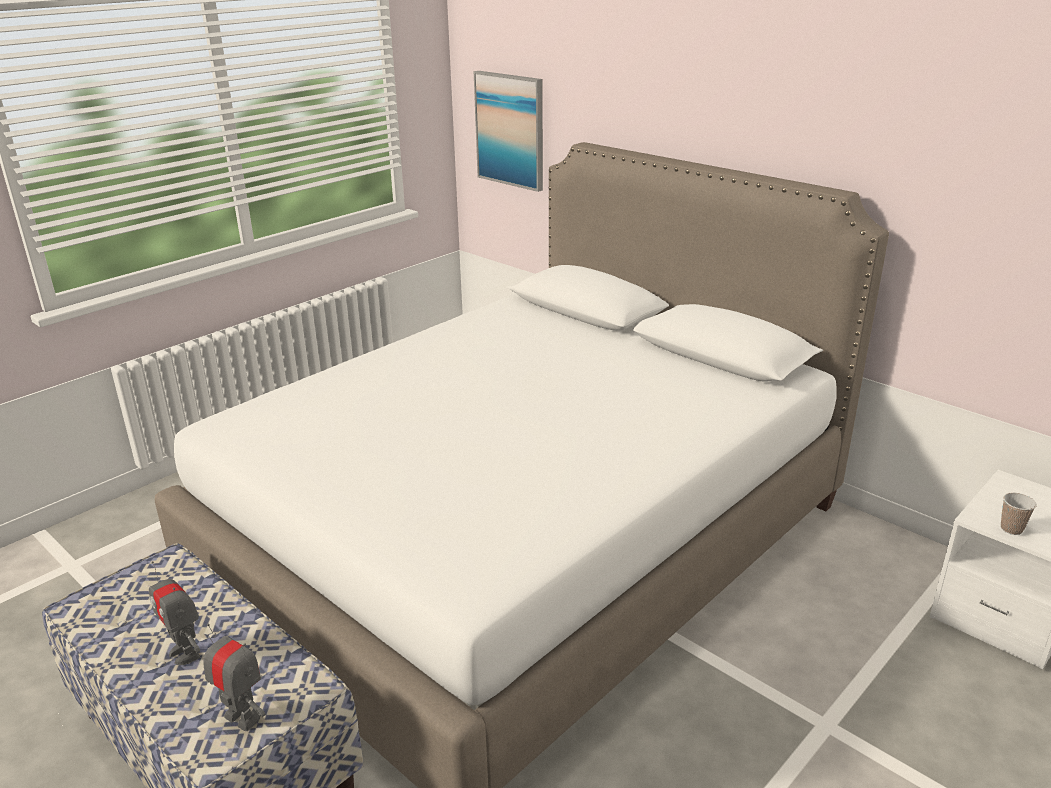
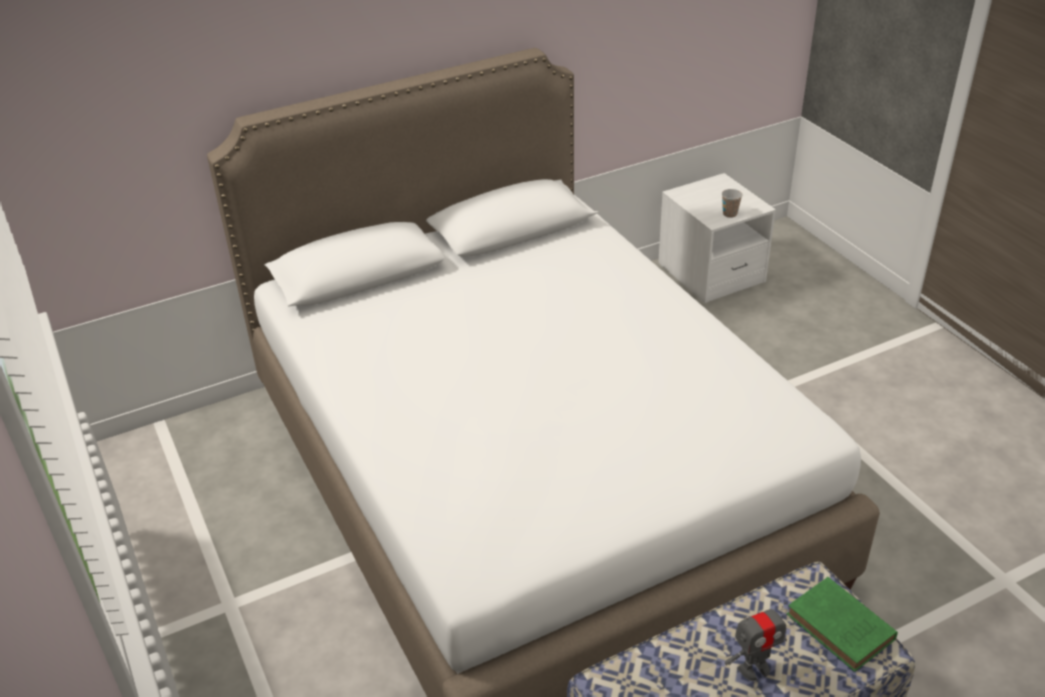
camera: 70 degrees left, 10 degrees up
(242, 717) = (842, 629): toy robot -> green book
(510, 130) = (102, 149): picture -> none

